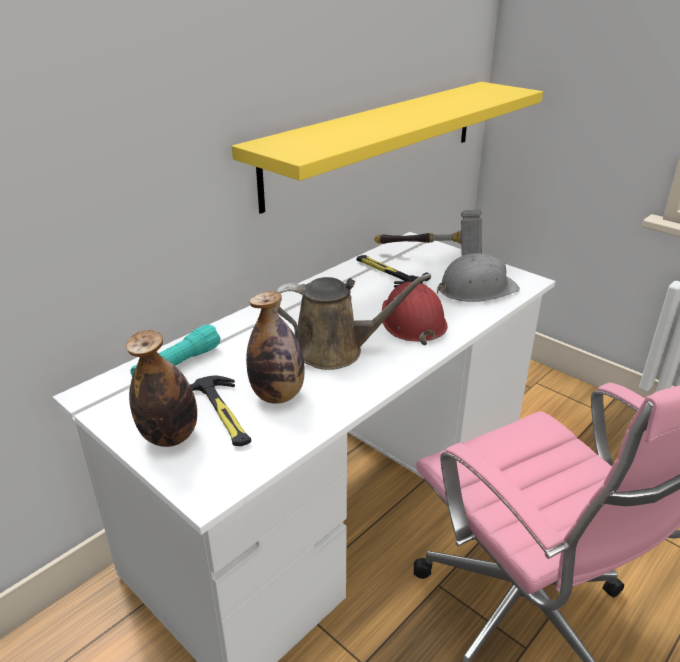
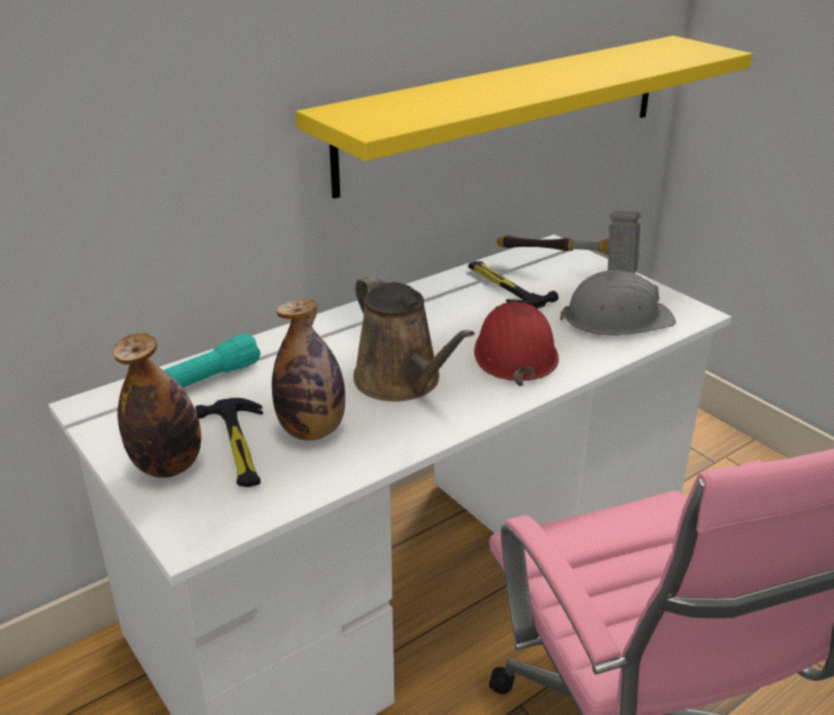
camera: 10 degrees right, 0 degrees up
(335, 350) = (402, 382): brown watering can -> brown watering can turned 45 degrees clockwise

